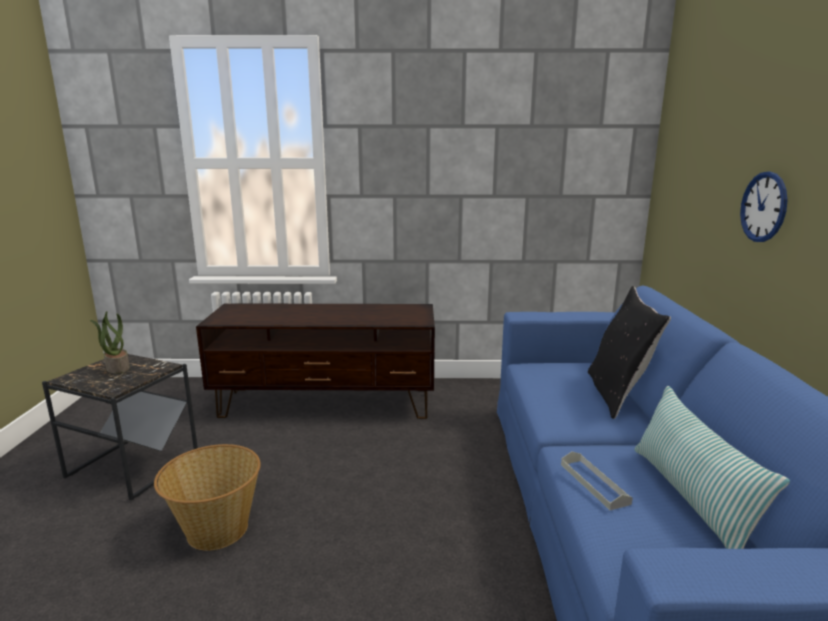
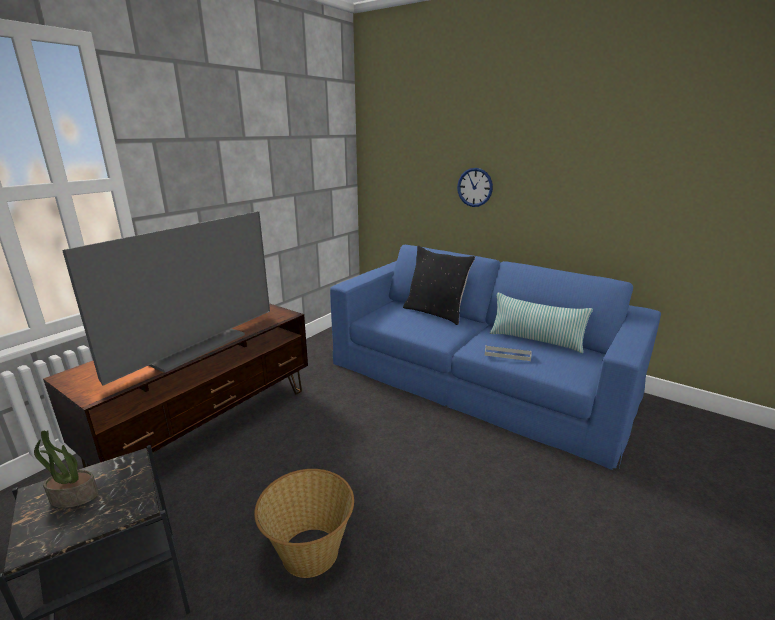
camera: 55 degrees left, 5 degrees up
(314, 317) = (194, 346): none -> television

